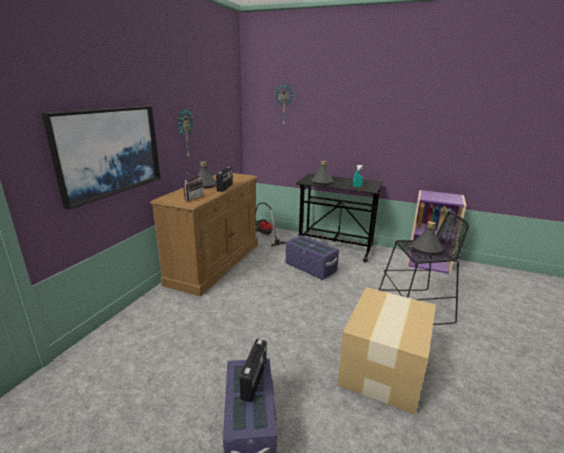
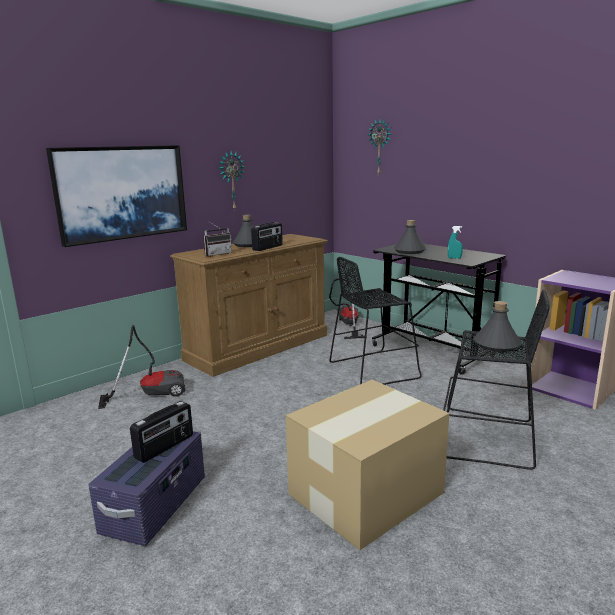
camera: 25 degrees right, 5 degrees down
(160, 322) = (151, 393): none -> vacuum cleaner
(310, 268) = (374, 369): purple storage box -> black stool

